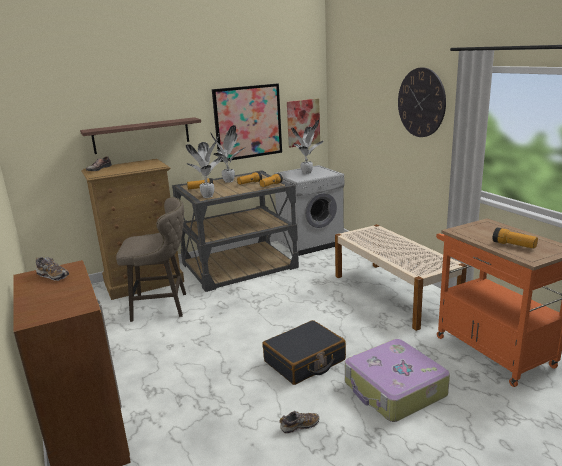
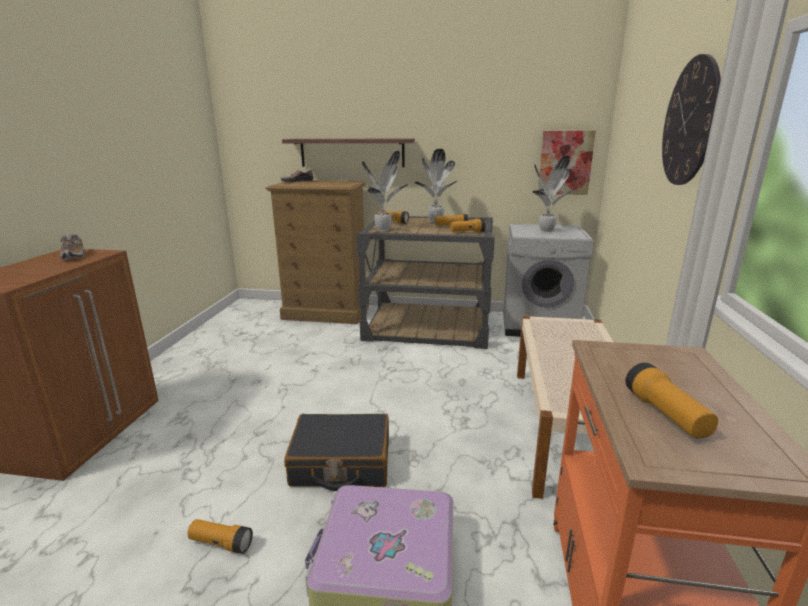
camera: 35 degrees right, 0 degrees up
(163, 306) = (307, 341): beige stool -> none
(248, 122) = (483, 152): picture -> none
(299, 426) = (221, 543): shoe -> flashlight

